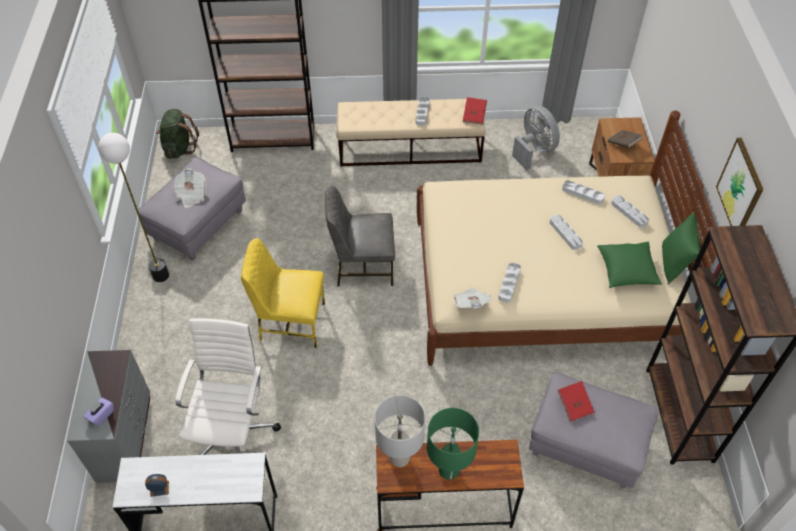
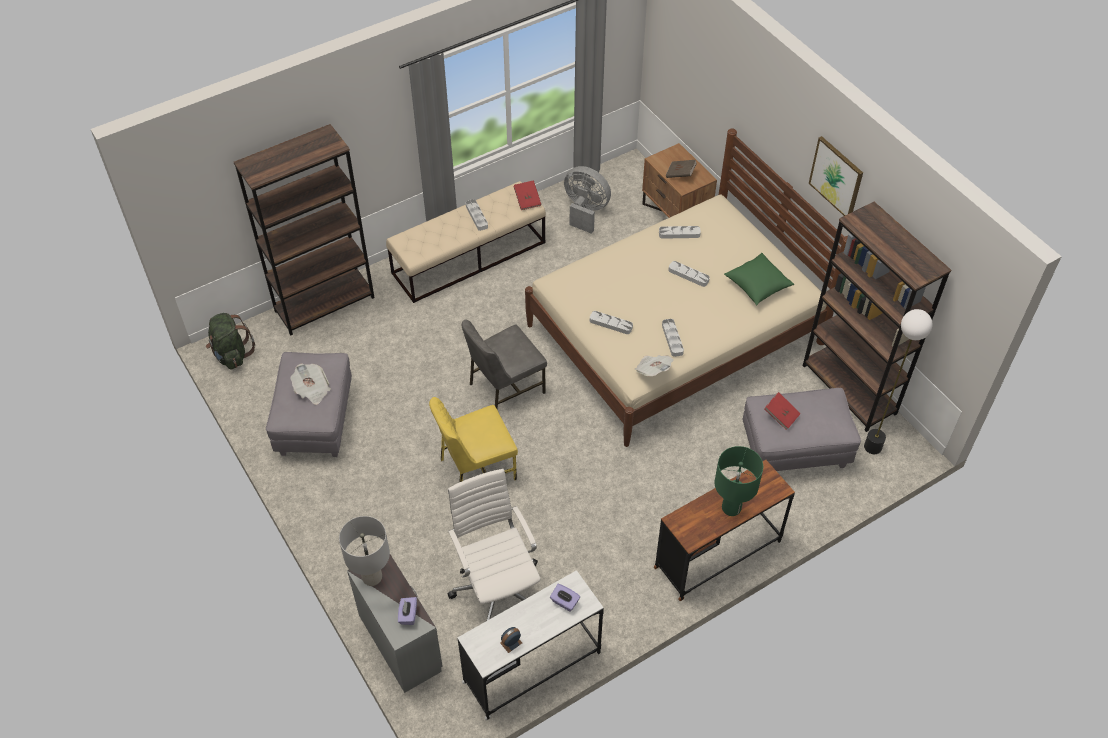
camera: 30 degrees left, 0 degrees up
(160, 275) = (315, 485): floor lamp -> floor lamp (872, 446)
(232, 477) = (564, 602): none -> purple tissue box
(399, 458) = (687, 519): grey table lamp -> grey table lamp (372, 578)
(629, 213) = (727, 235): grey tray -> grey tray (611, 324)
(673, 264) = (789, 263): green pillow -> none

